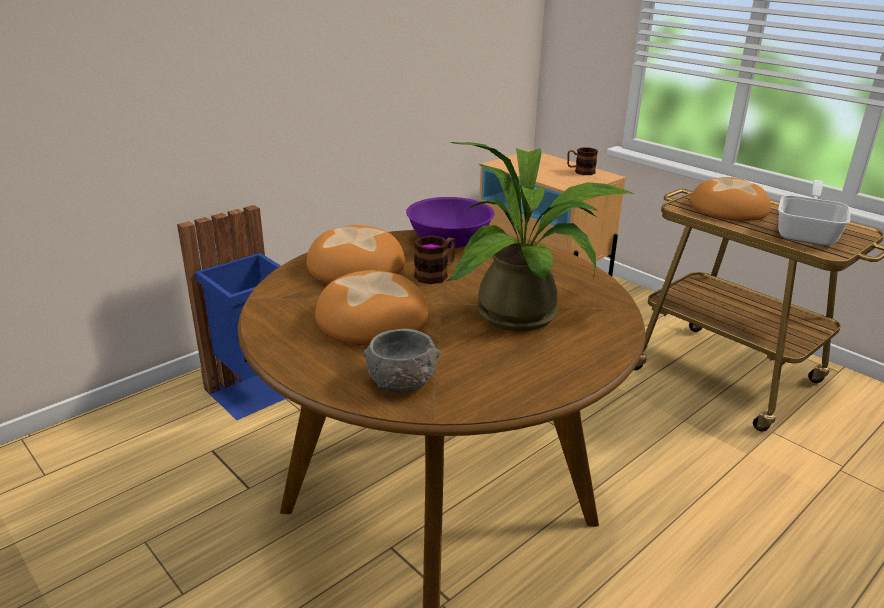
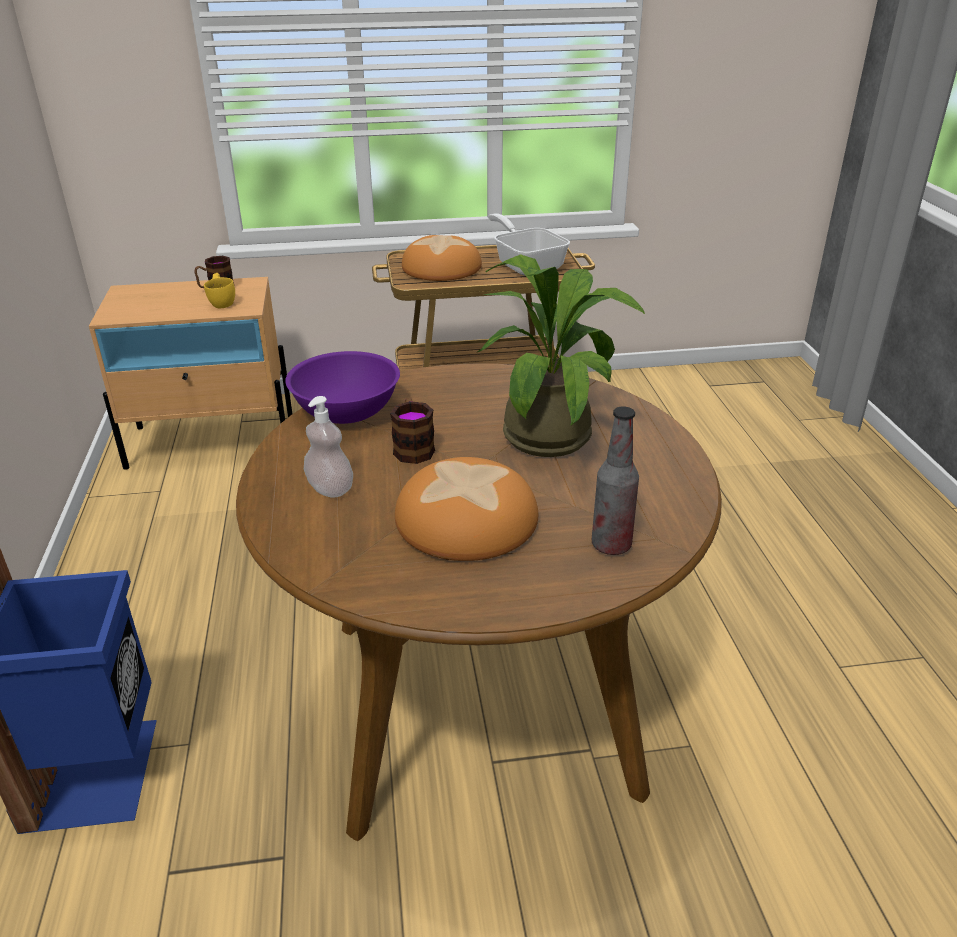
camera: 55 degrees left, 5 degrees up
(356, 267) = (330, 489): bread -> soap dispenser
(402, 381) = (611, 545): grey bowl -> bottle
(568, 179) = (222, 302): none -> yellow cup

